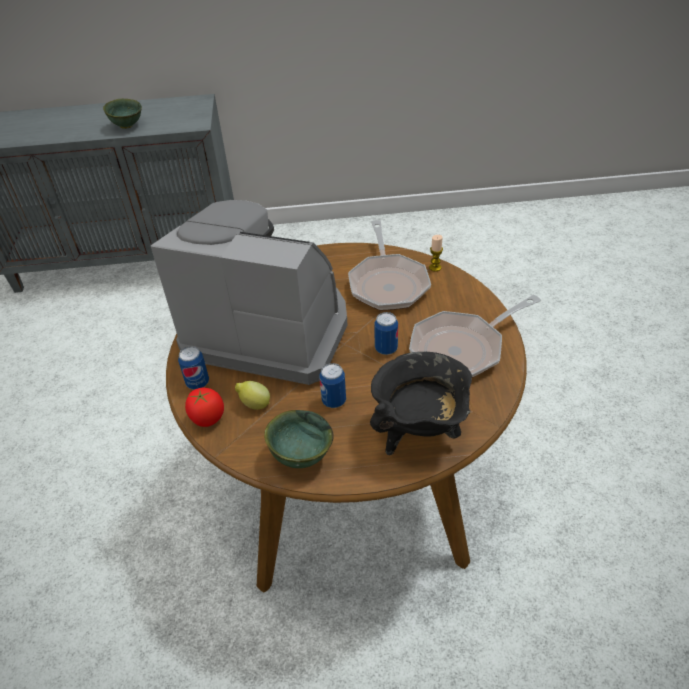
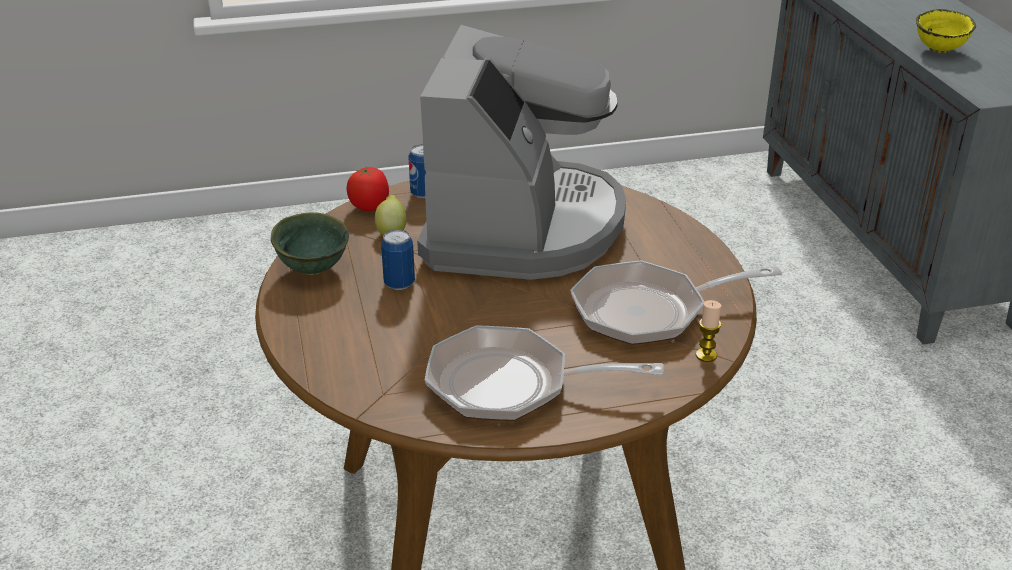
camera: 80 degrees right, 10 degrees down
(127, 126) = (940, 51): green bowl -> yellow bowl
(386, 349) = (499, 317): can -> none
(419, 432) = (347, 350): black cooking pot -> none
(462, 348) = (511, 385): frying pan -> frying pan turned 45 degrees counterclockwise

